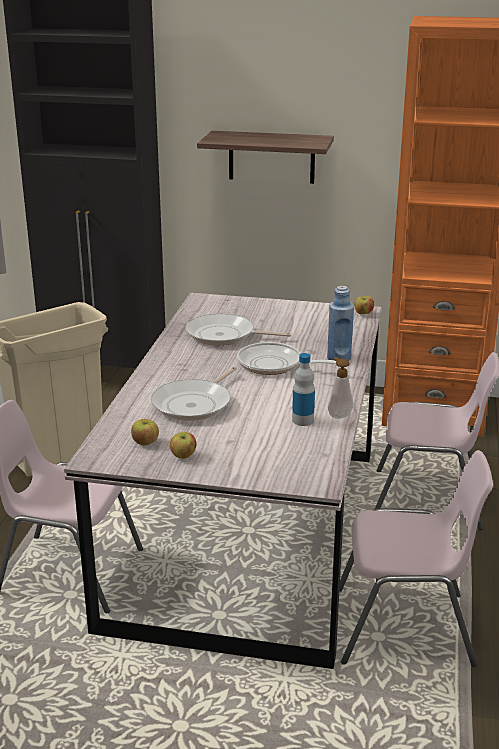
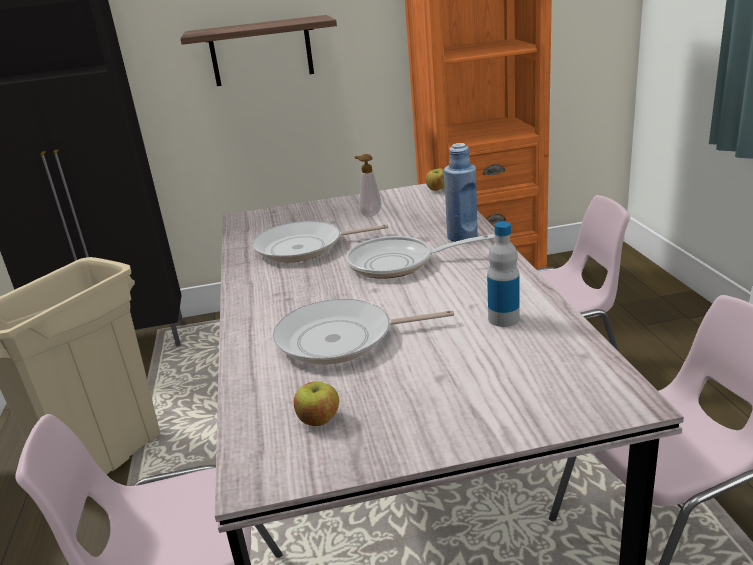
camera: 20 degrees left, 0 degrees up
(183, 456) = (396, 423): apple -> none
(195, 404) = (342, 339): frying pan -> frying pan turned 75 degrees clockwise
(339, 415) = (538, 299): soap dispenser -> soap dispenser (369, 214)

